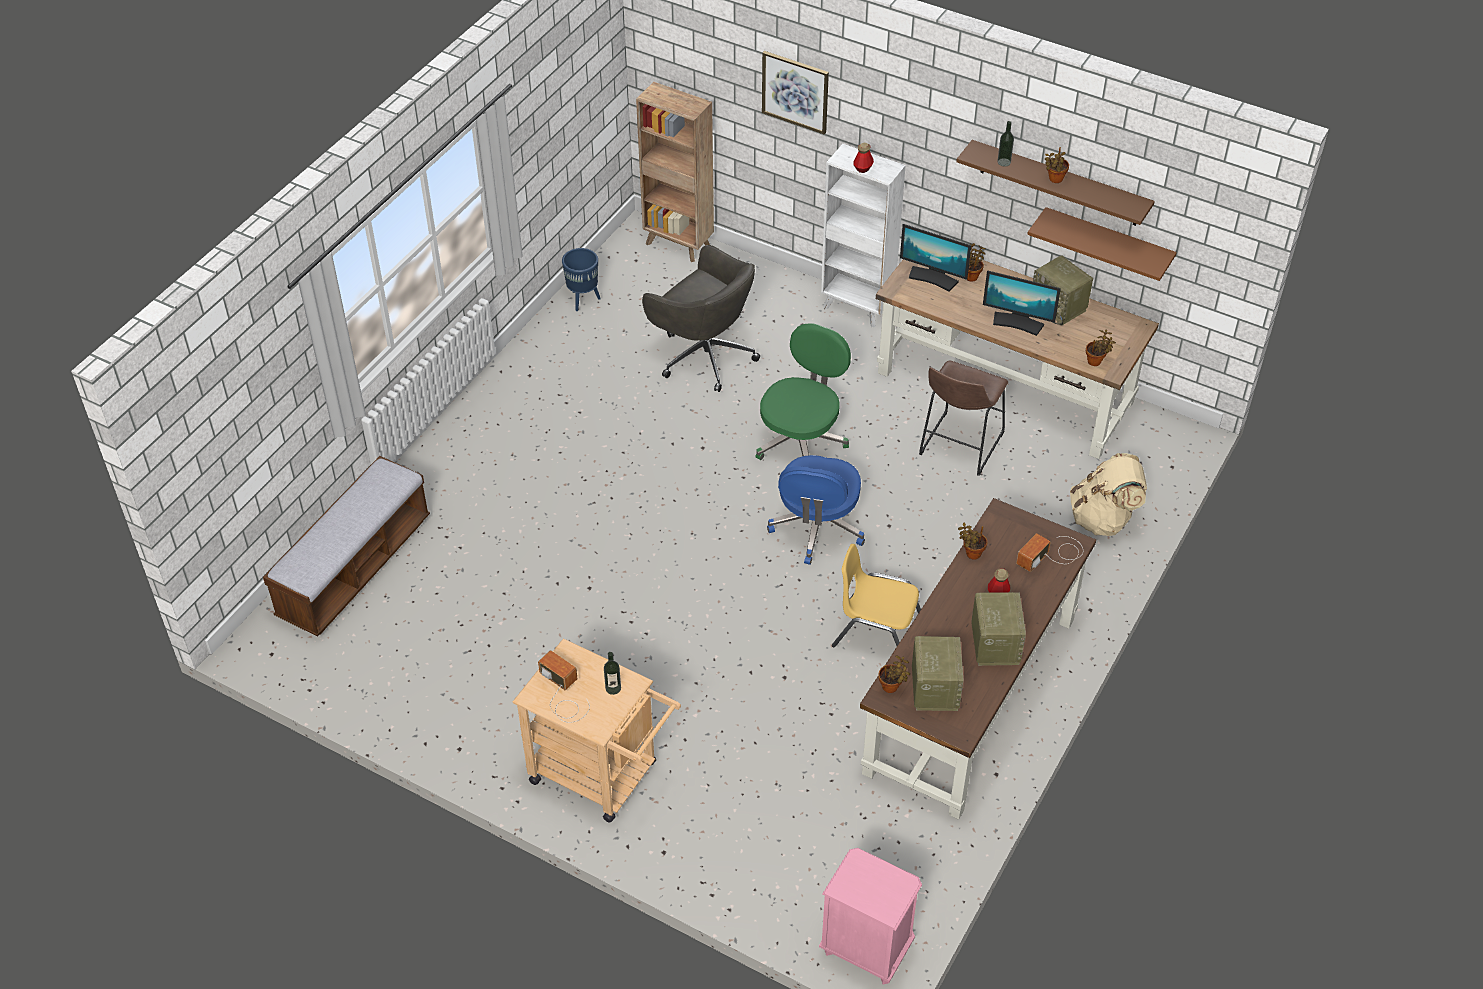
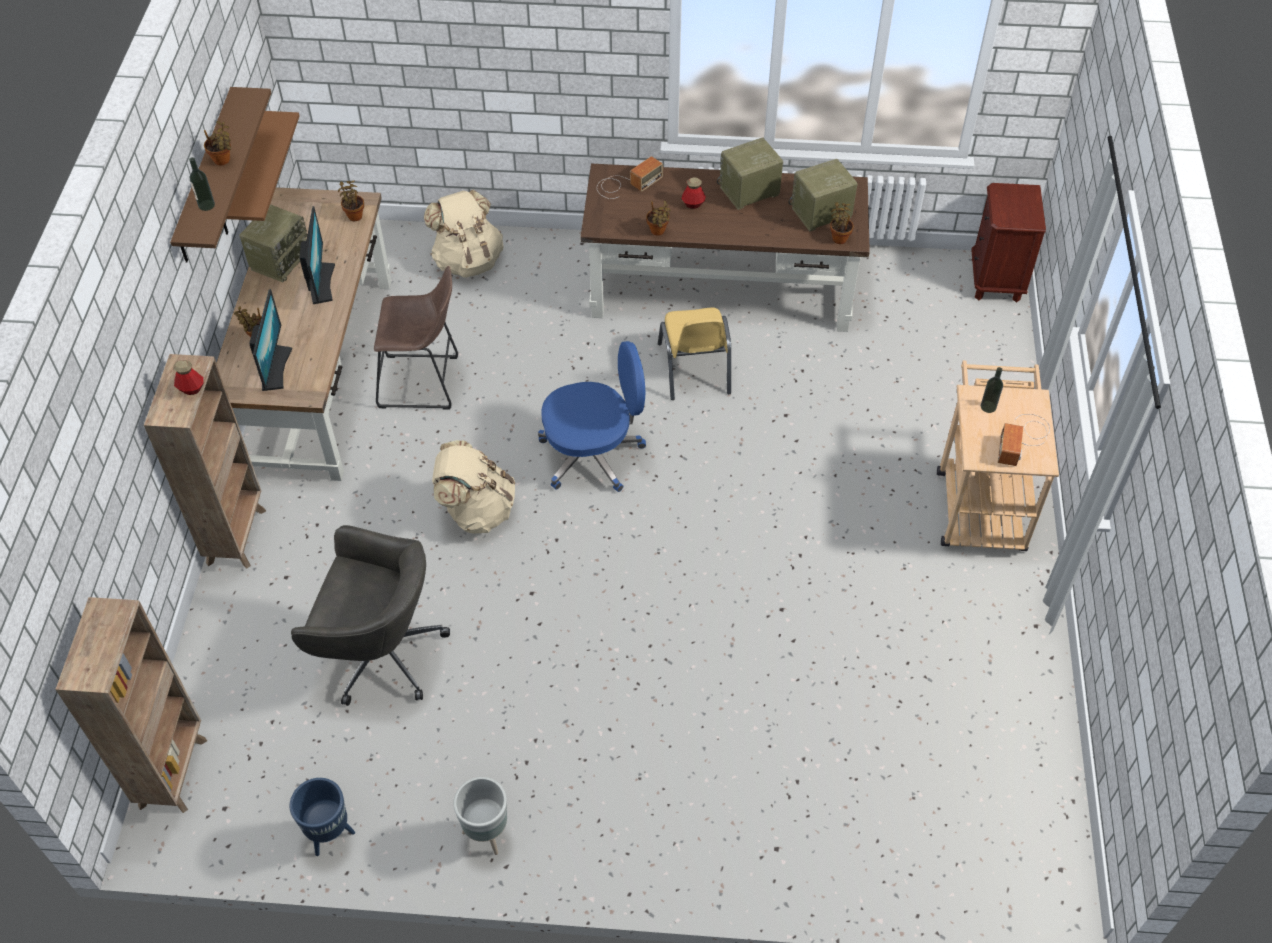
camera: 115 degrees left, 5 degrees up
(355, 568) = (897, 853): bench -> none
(529, 369) = (487, 833): none -> grey planter
(704, 355) = (380, 652): grey office chair -> grey office chair turned 90 degrees clockwise
(795, 91) = (99, 452): picture -> none
(801, 440) = (477, 510): green office chair -> beige backpack
(857, 308) = (237, 535): white bookcase -> brown bookcase
(866, 948) = (996, 280): pink nightstand -> brown nightstand
(1052, 555) = (626, 184): radio -> radio turned 60 degrees counterclockwise

